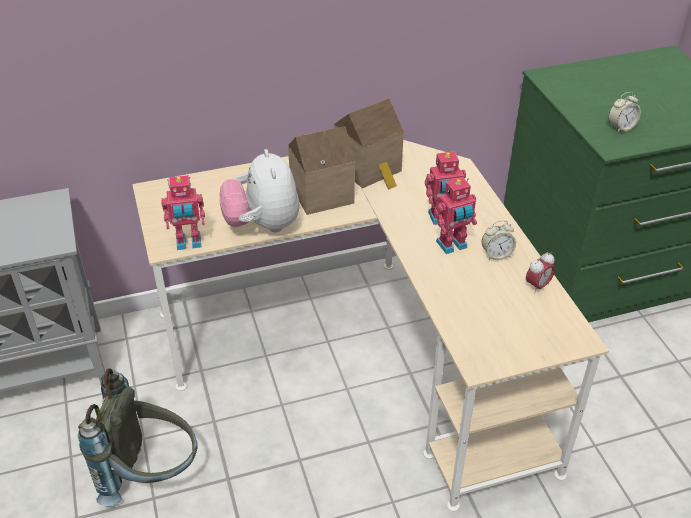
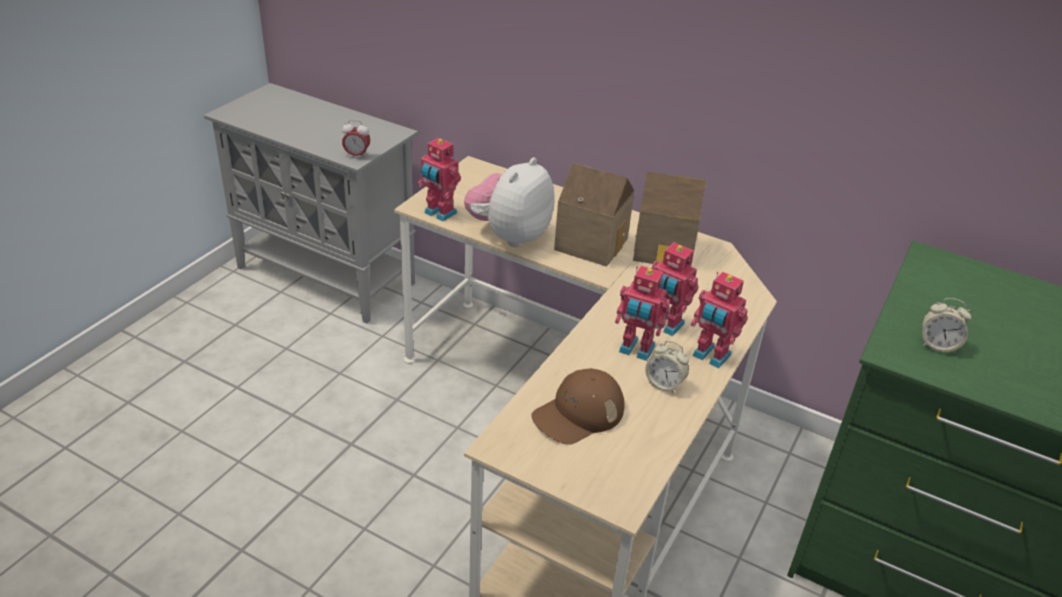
camera: 45 degrees right, 5 degrees down
(151, 475) = (311, 399): grey backpack -> none
(485, 309) = (578, 413): none -> brown cap
(491, 219) = (710, 356): none -> toy robot
(537, 286) = (659, 434): alarm clock -> alarm clock (357, 155)

